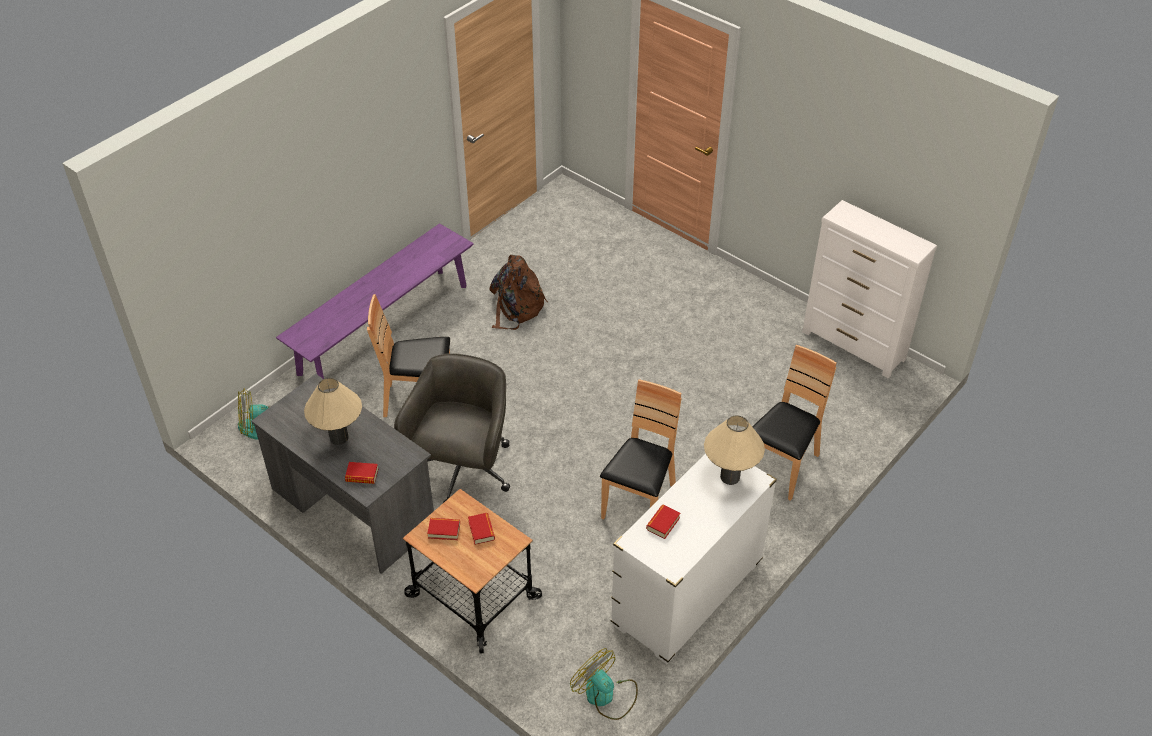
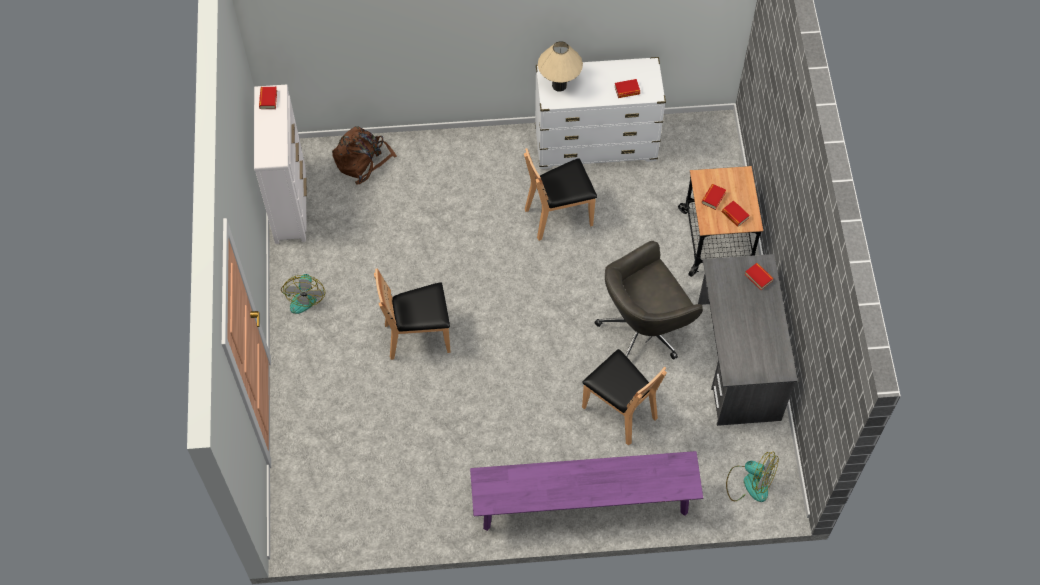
camera: 135 degrees left, 15 degrees up
(339, 438) = (750, 318): beige table lamp -> none
(516, 308) = (468, 437): brown backpack -> brown backpack (362, 160)
(606, 695) = (698, 132): fan -> fan (304, 295)
(782, 467) = (448, 167): brown chair -> brown chair (418, 336)
(911, 244) = (268, 99): none -> book

